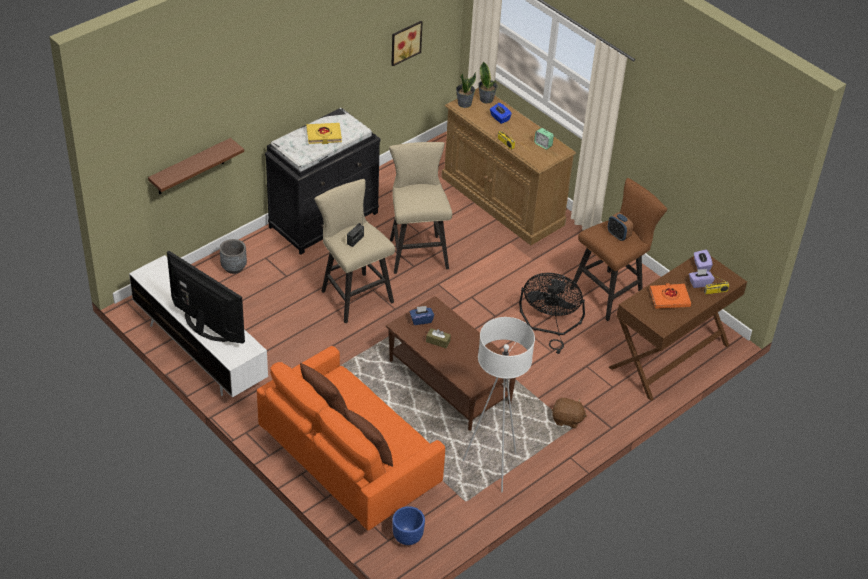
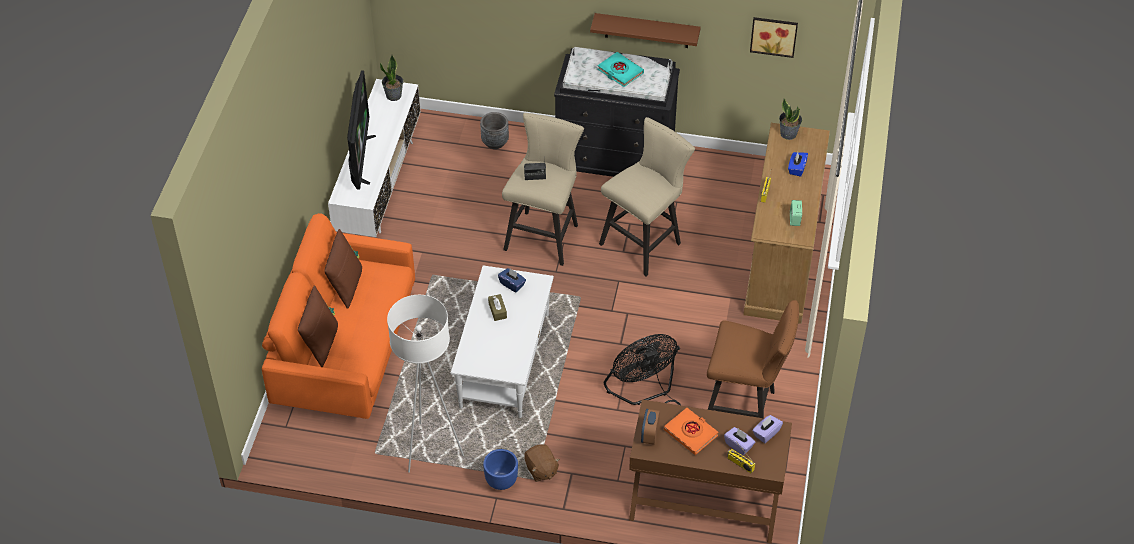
camera: 55 degrees right, 5 degrees up
(190, 167) = (475, 20): brown shelf -> brown shelf (646, 30)
(324, 135) = (620, 72): yellow book -> turquoise book
(407, 537) = (300, 437): blue planter -> blue planter (502, 481)
(449, 381) = (504, 359): brown coffee table -> white coffee table
(486, 99) = (814, 144): potted plant -> potted plant (394, 95)
(550, 326) = (649, 390): black fan -> black fan turned 90 degrees counterclockwise
(618, 235) = (744, 349): alarm clock -> alarm clock (649, 435)

